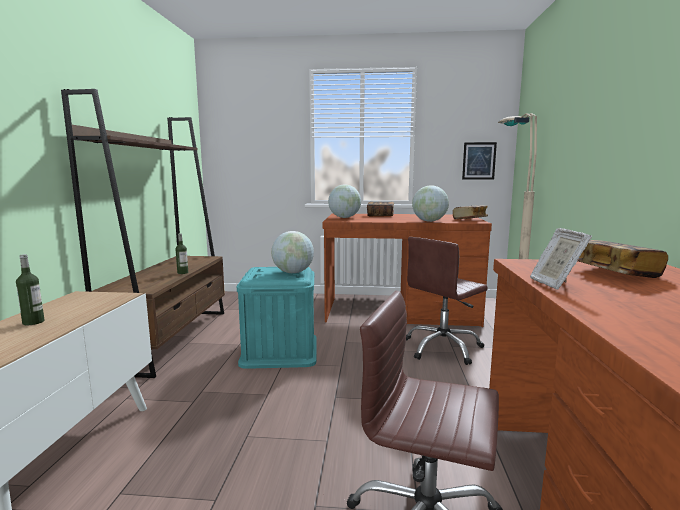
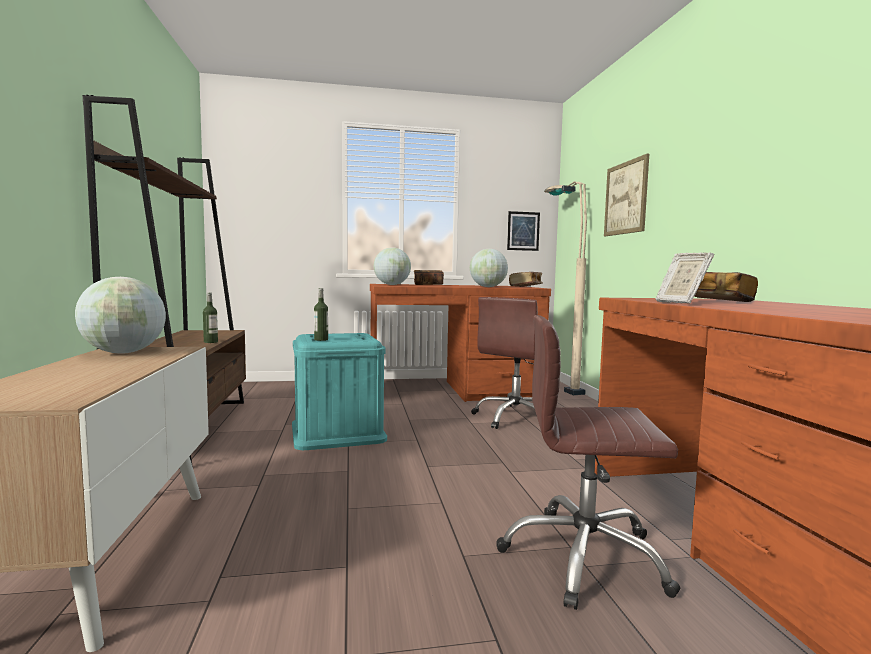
camera: 15 degrees left, 5 degrees down
(33, 322) = (88, 368): bottle -> bottle (321, 340)
(293, 272) = (356, 336): globe -> globe (124, 353)
(570, 134) = (626, 198): none -> picture

